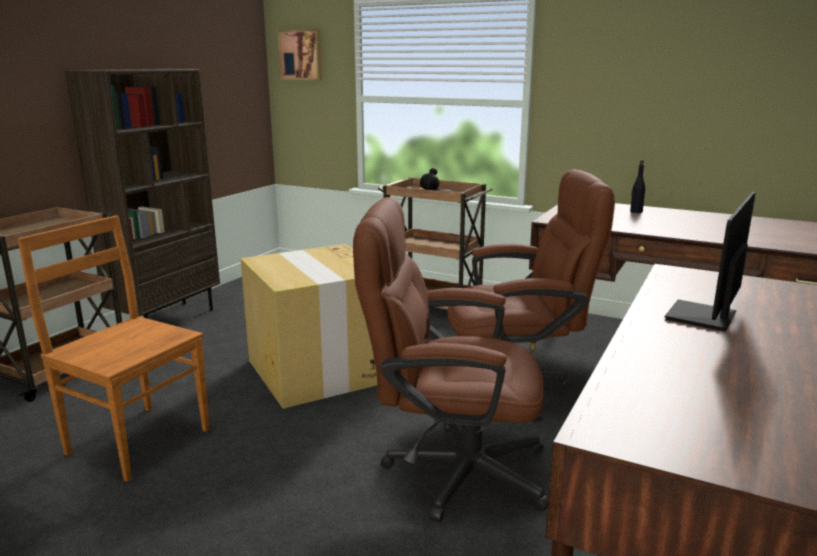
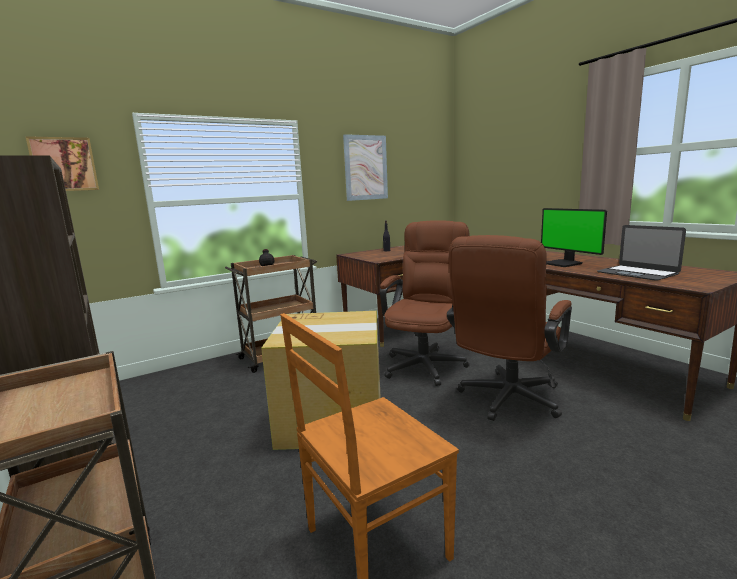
camera: 60 degrees left, 5 degrees down
(650, 64) = (366, 167): none -> picture
(692, 379) = (637, 273): none -> laptop

